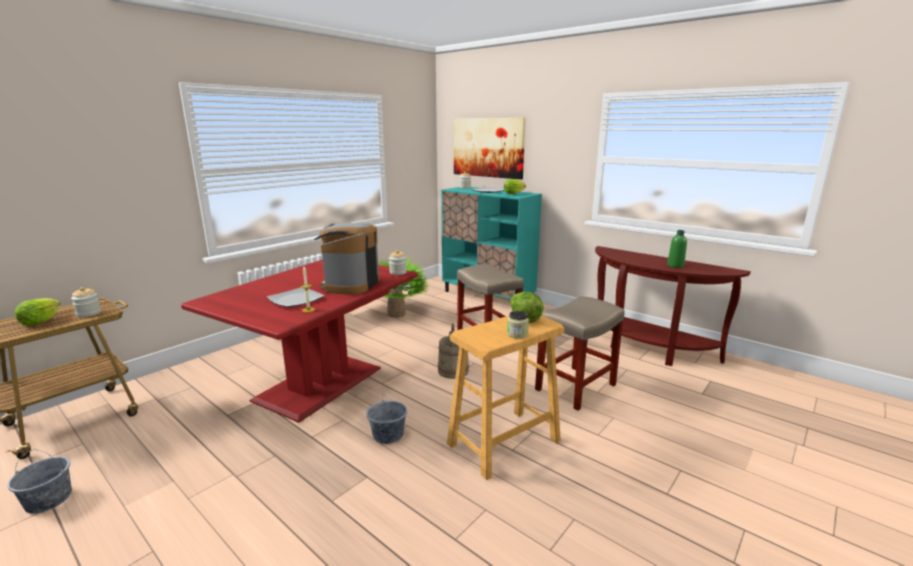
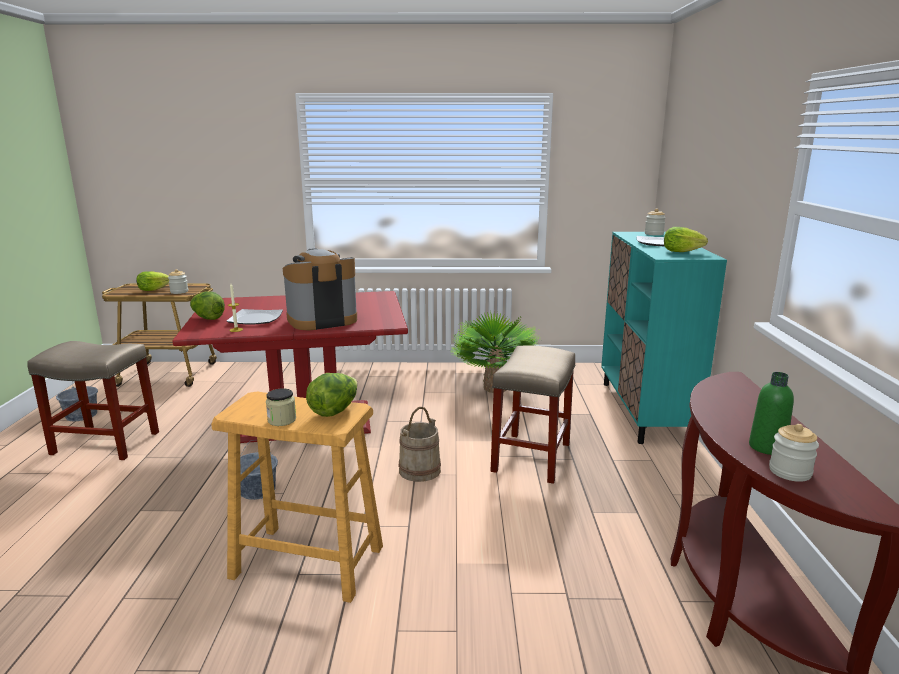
camera: 50 degrees right, 0 degrees up
(249, 312) = (207, 318): none -> lettuce
(398, 272) = (389, 322): jar -> jar (790, 472)
(488, 147) = (693, 172): picture -> none
(575, 388) = (496, 569): beige stool -> beige stool (104, 443)

